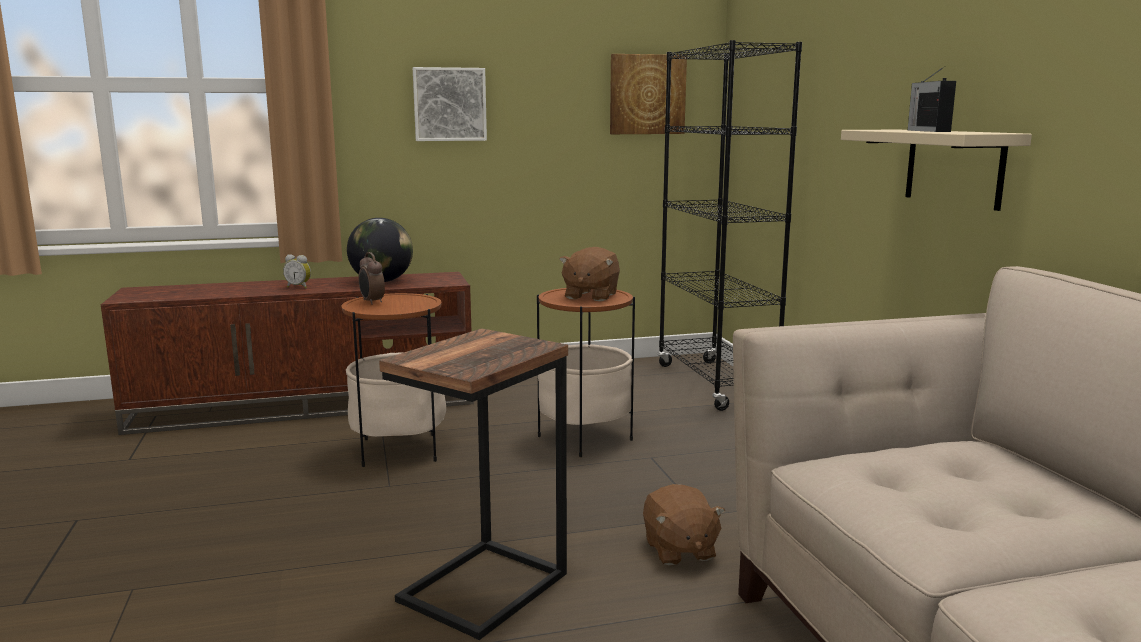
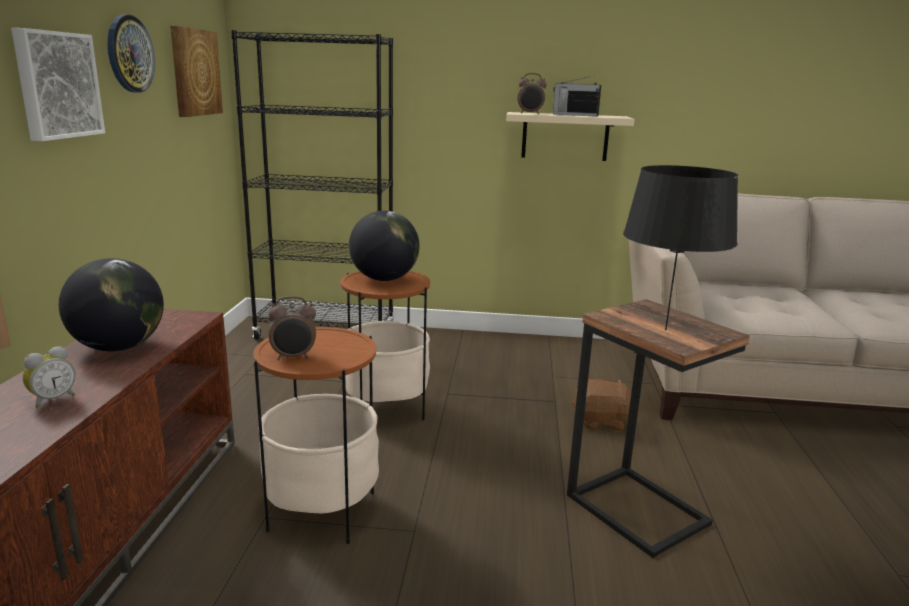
camera: 70 degrees left, 5 degrees up
(454, 352) = (665, 330): none -> black table lamp
(543, 80) = (129, 54): none -> wall clock
(590, 296) = (384, 279): brown plush toy -> globe
(875, 129) = (530, 113): none -> alarm clock

